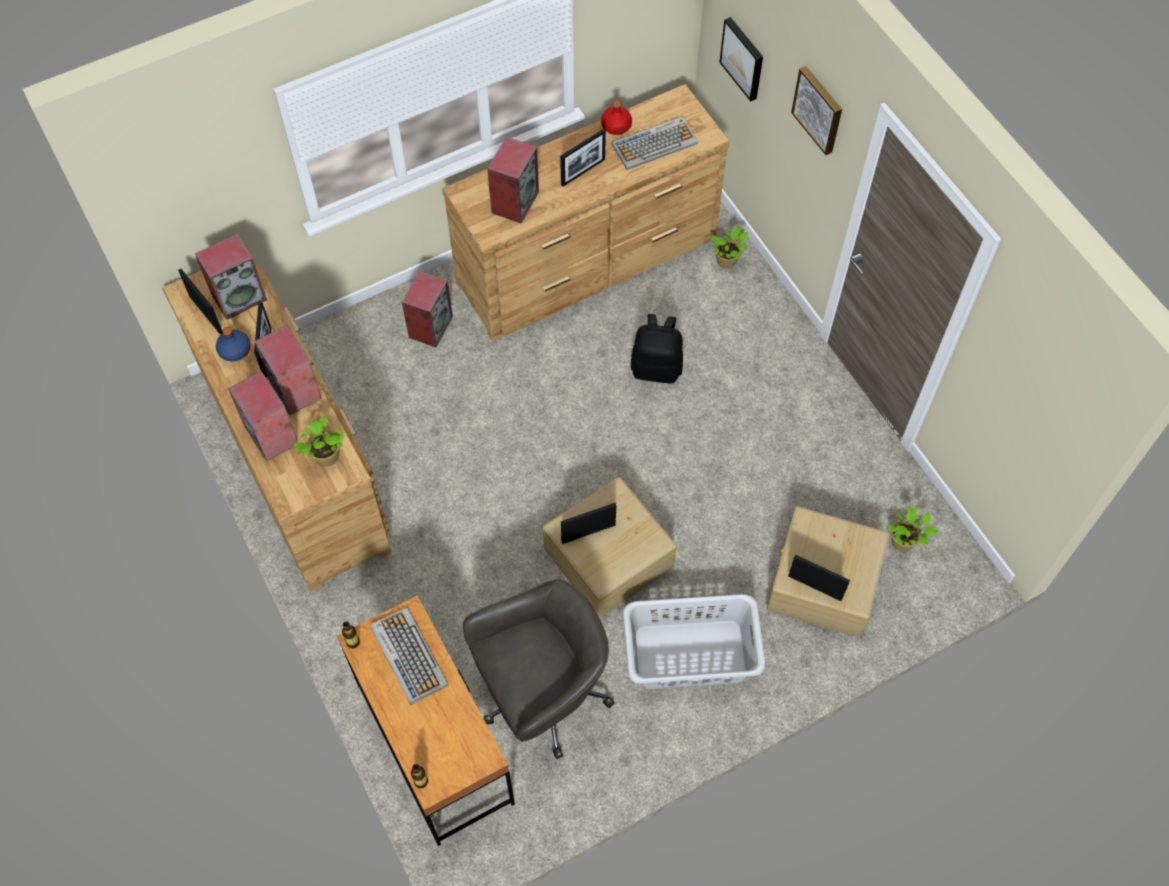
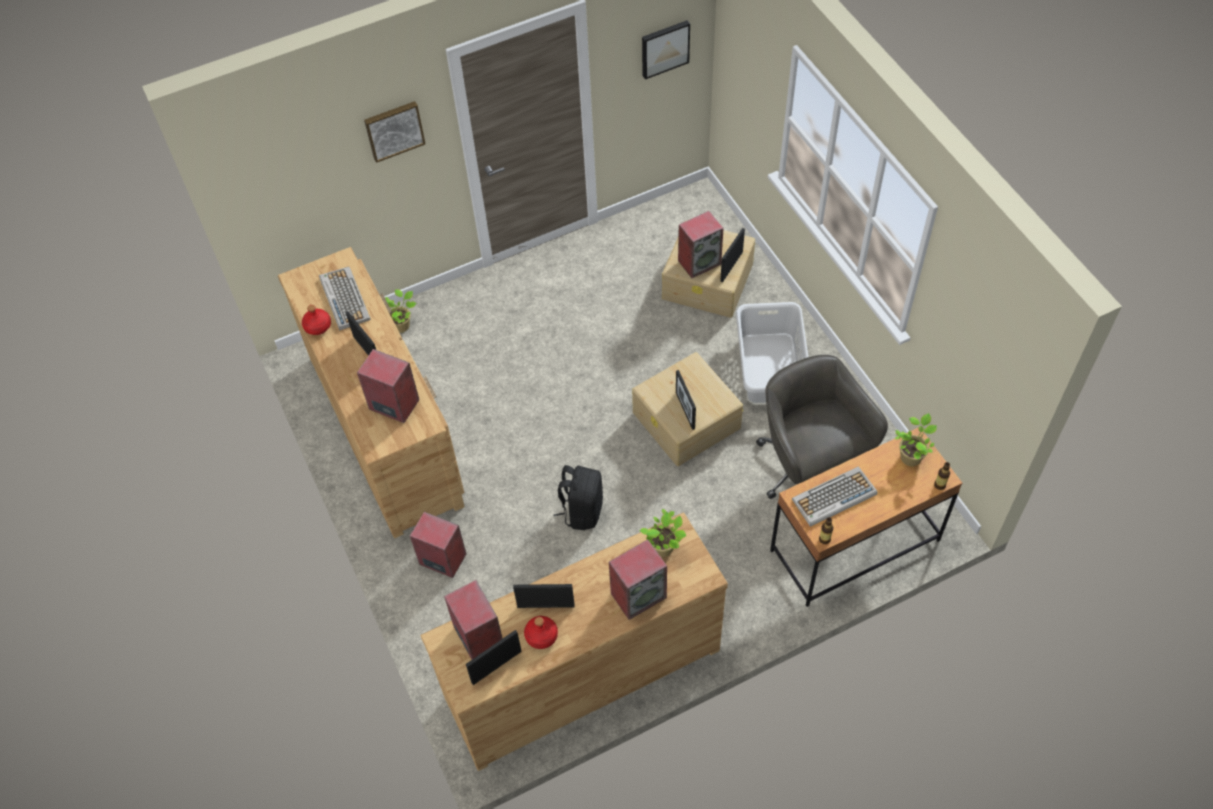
camera: 85 degrees left, 5 degrees down
(234, 350) = (541, 636): blue bottle -> red bottle
(296, 389) = (590, 577): speaker -> speaker (699, 262)
(656, 368) = (506, 380): black backpack -> black backpack (582, 510)
(743, 58) = (298, 198): picture -> picture (664, 48)
(904, 542) = (675, 231): potted plant -> potted plant (911, 456)

